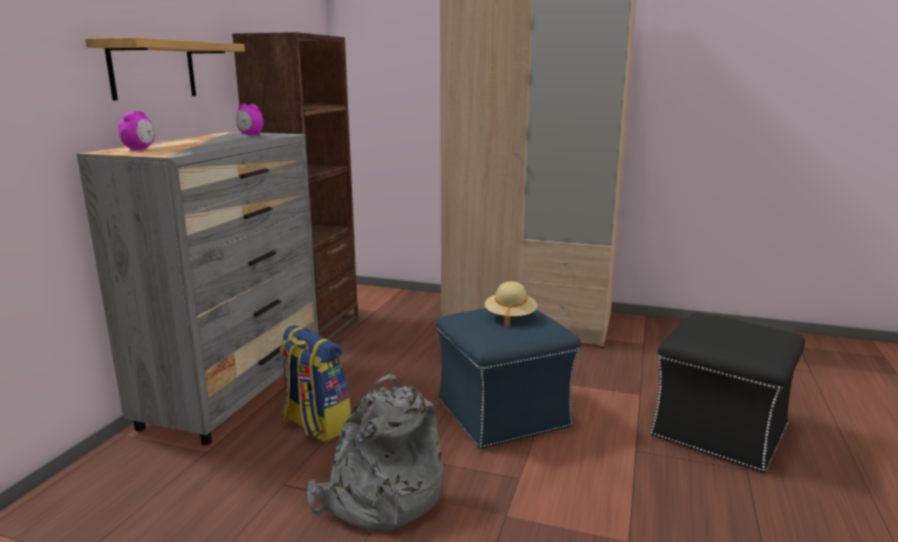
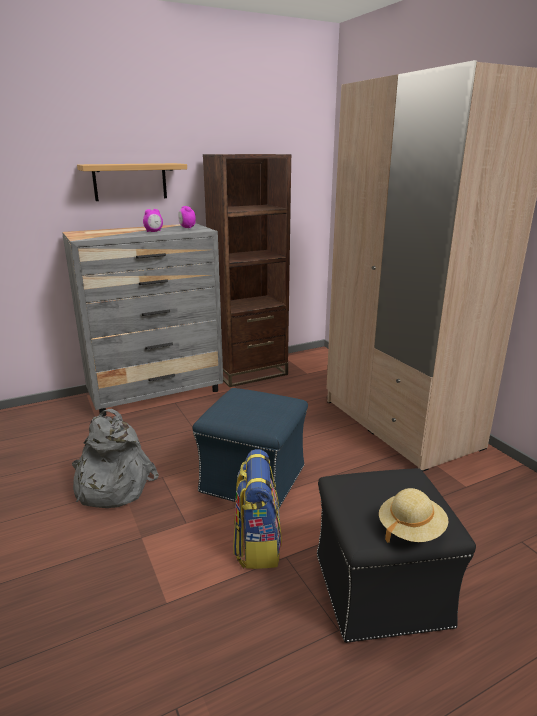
camera: 45 degrees right, 5 degrees up
(140, 149) = (90, 233): alarm clock -> alarm clock (154, 231)
(315, 424) = (155, 430): backpack -> backpack (257, 544)
(510, 317) = (261, 405): beige hat -> beige hat (410, 529)

